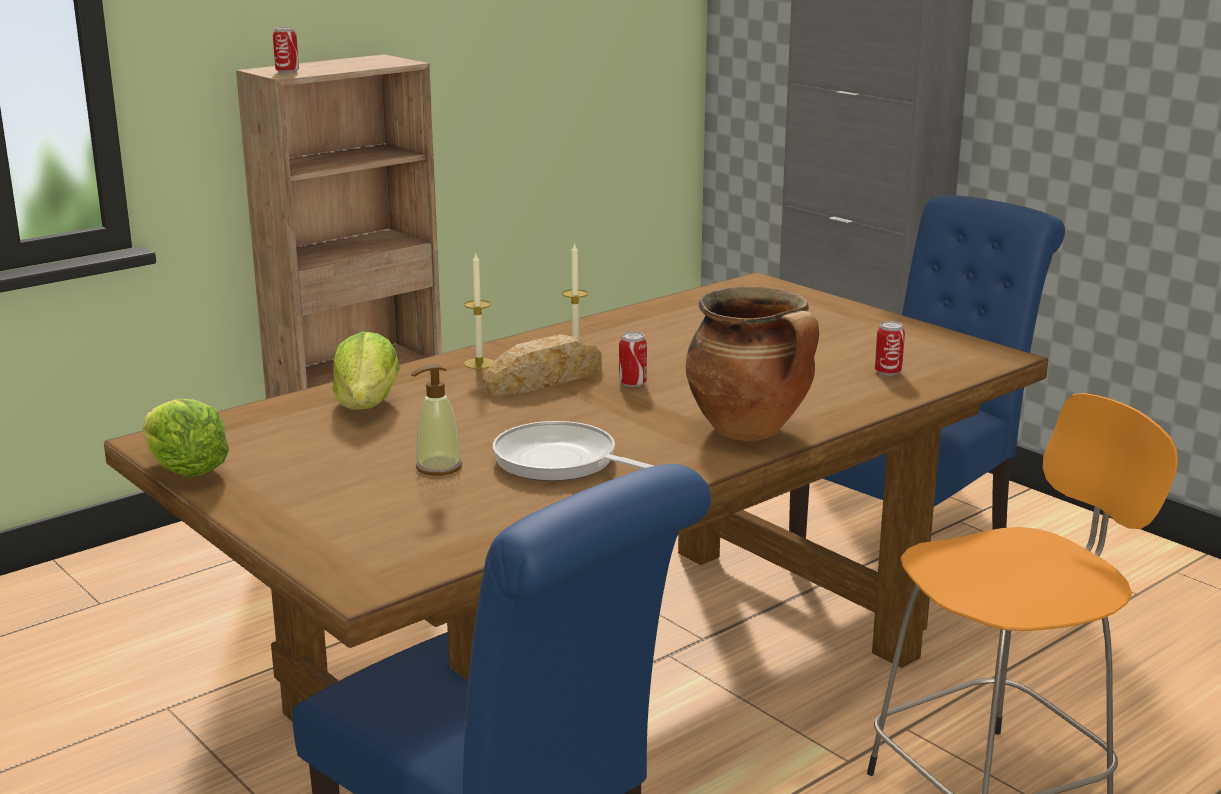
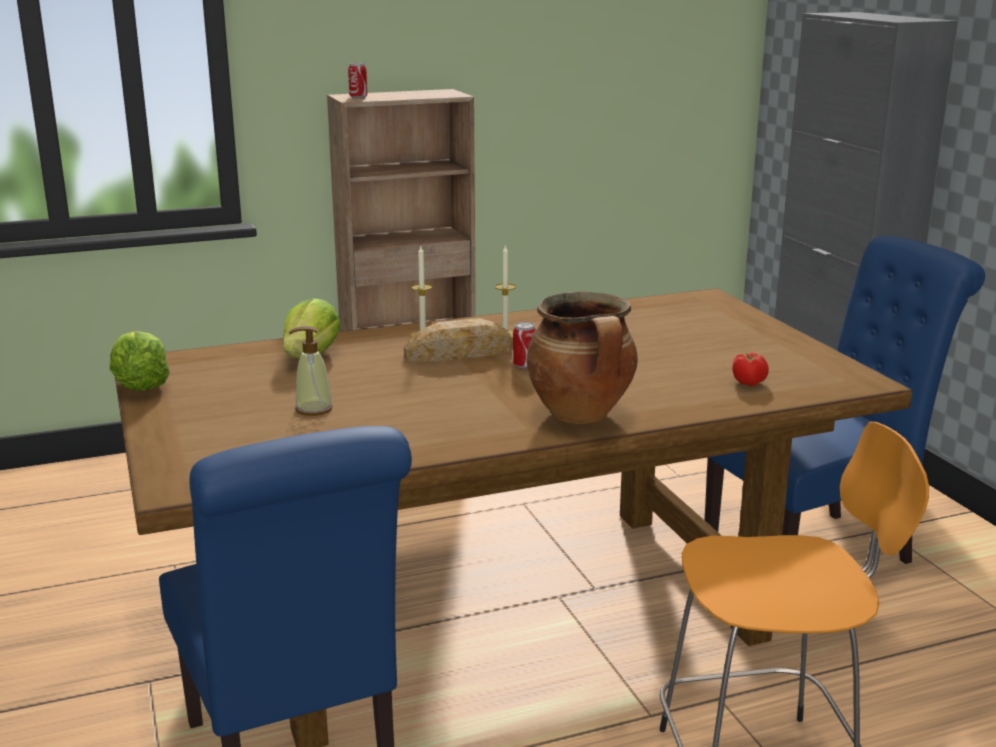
camera: 20 degrees right, 0 degrees up
(561, 462) = (407, 419): frying pan -> none
(888, 372) = (749, 383): can -> tomato

